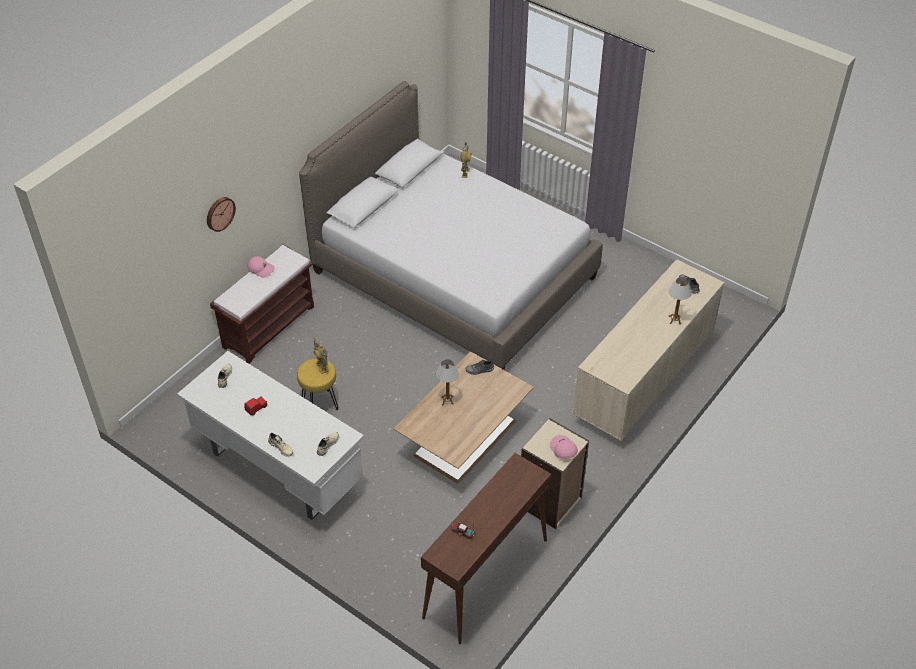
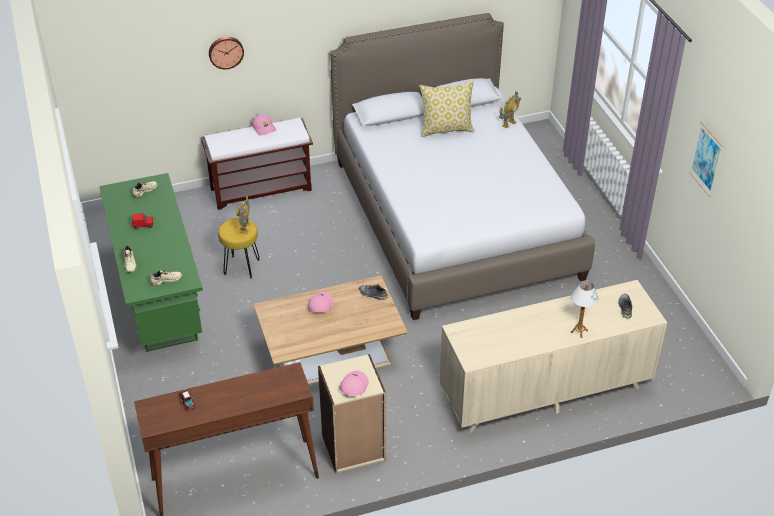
camera: 35 degrees right, 5 degrees down
(278, 470) = (159, 300): white desk -> green desk
(421, 200) = (446, 129): none -> pillow
(447, 400) = (320, 305): table lamp -> pink cap
(684, 140) = (706, 159): none -> picture

